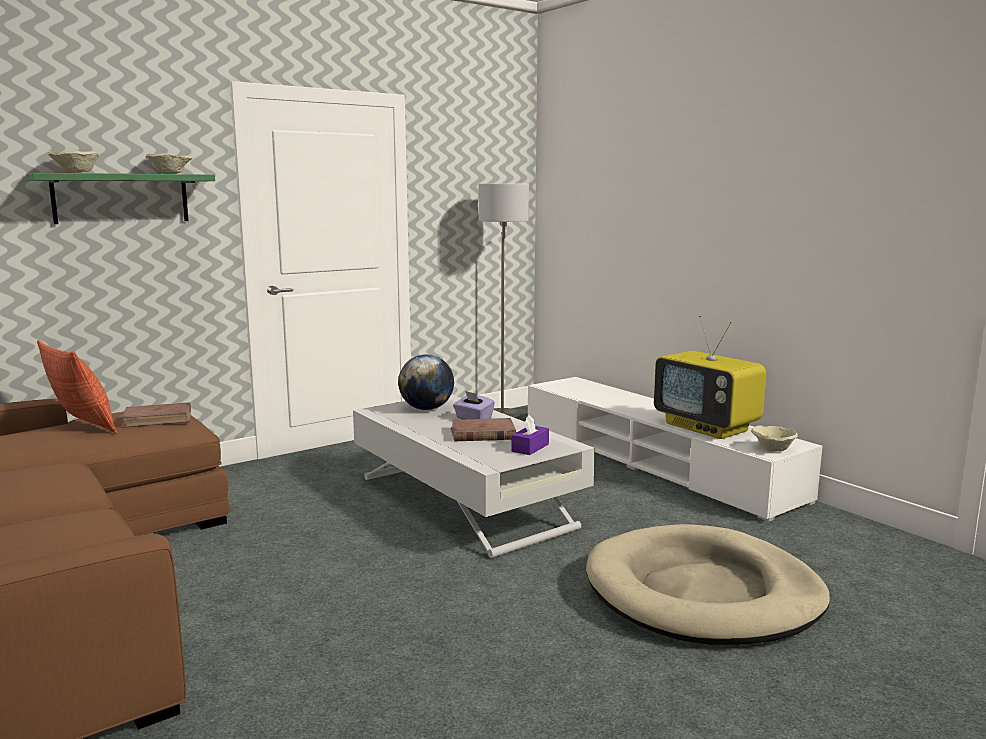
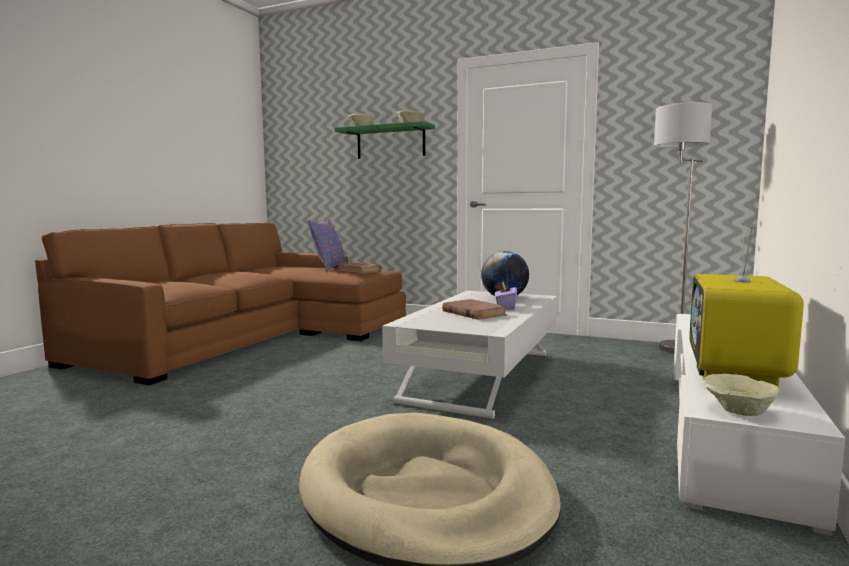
camera: 60 degrees right, 5 degrees down
(82, 427) = (329, 268): orange pillow -> blue pillow
(530, 448) = (465, 324): purple tissue box -> none

